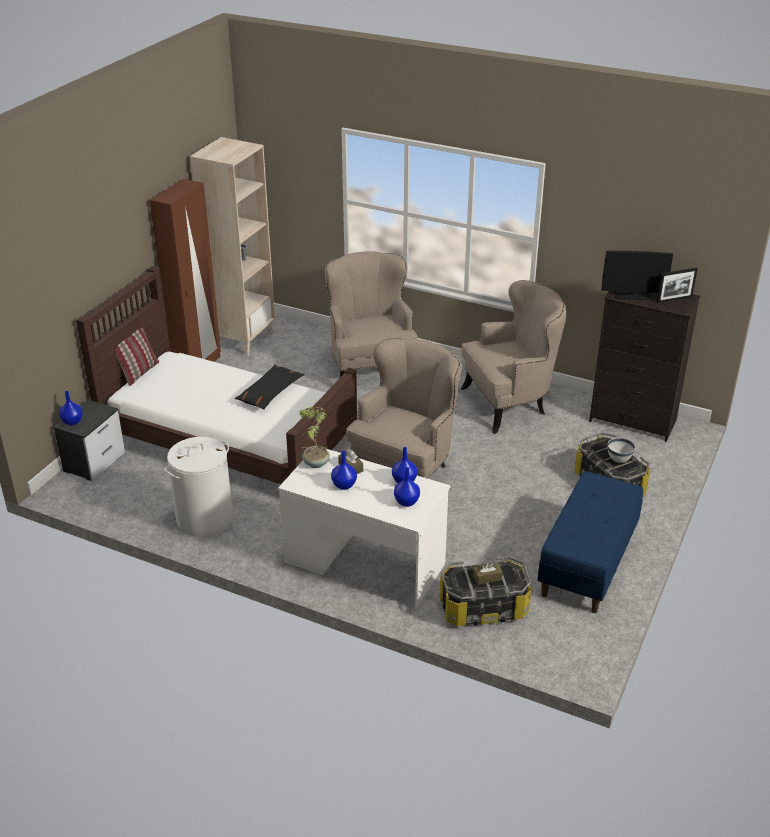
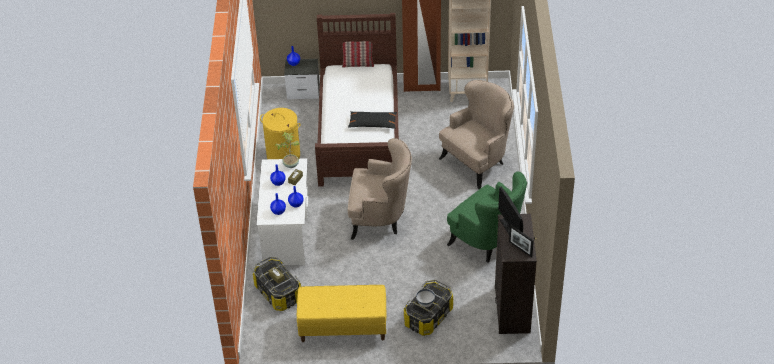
camera: 65 degrees right, 10 degrees up
(205, 519) = (283, 155): white laundry basket -> yellow laundry basket
(510, 403) = (487, 241): beige armchair -> green armchair
(588, 564) = (342, 327): blue bench -> yellow bench

